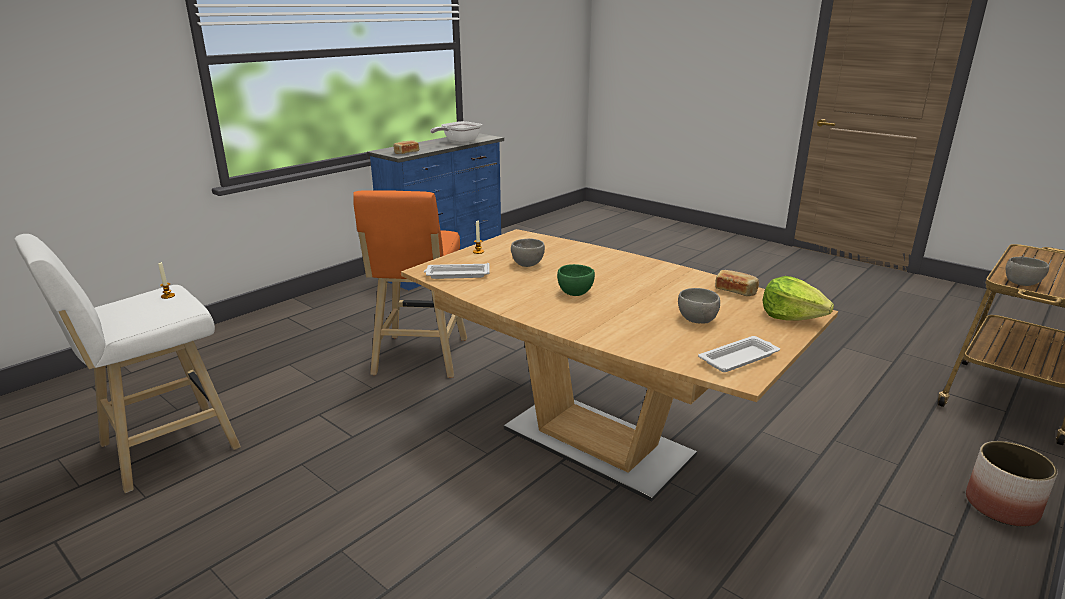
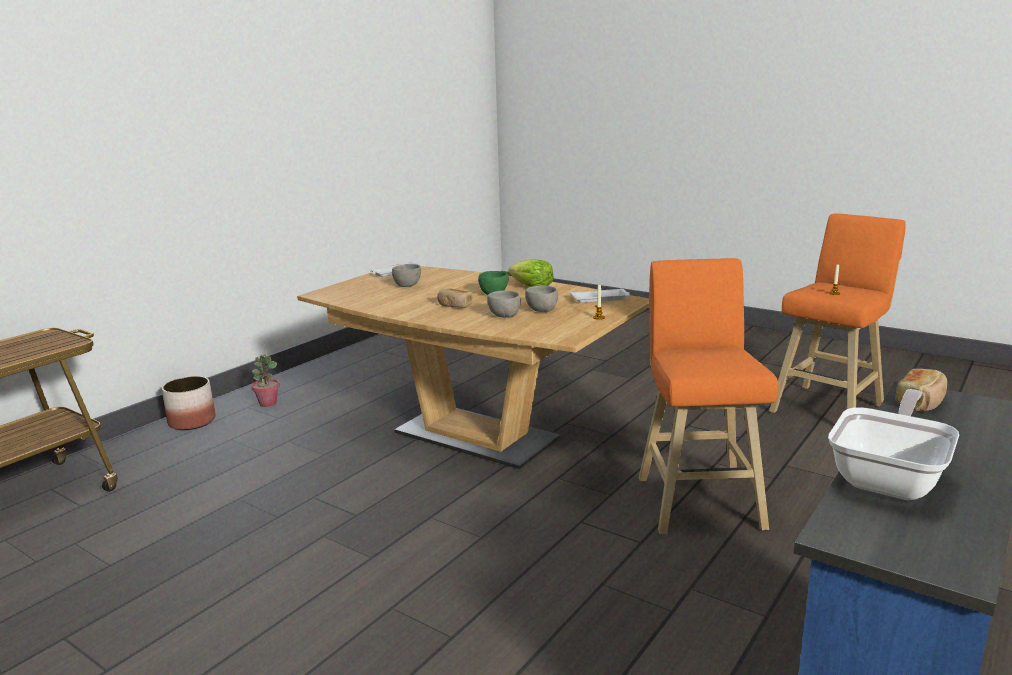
camera: 175 degrees right, 5 degrees down
(162, 449) = (829, 407): white stool -> orange stool
(735, 291) = (361, 301): bread -> bread (454, 305)
(791, 316) = (337, 290): lettuce -> lettuce (532, 287)
(932, 543) = (268, 403): none -> potted plant
(1021, 282) = (61, 343): grey bowl -> grey bowl (504, 316)

